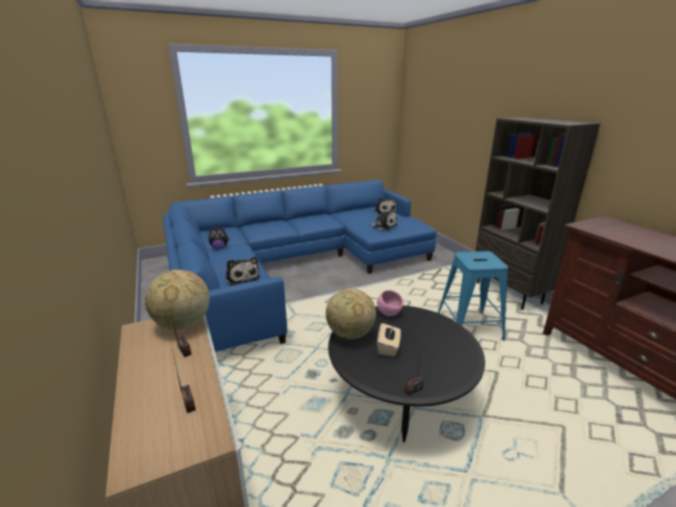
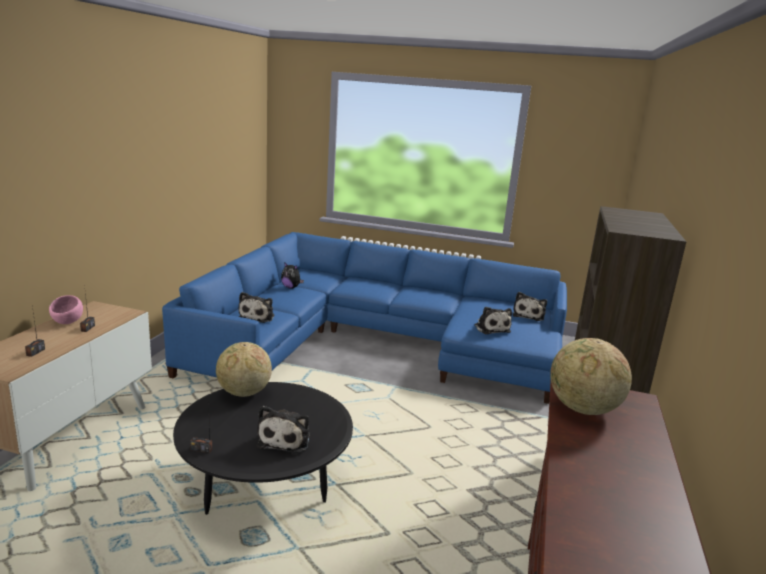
camera: 40 degrees right, 5 degrees down
(182, 324) = (117, 315): globe -> globe (582, 409)
(388, 347) = (248, 417): beige tissue box -> none
(389, 313) = (307, 397): pink bowl -> pink bowl (68, 322)
(436, 346) = (285, 439): none -> plush toy
(468, 327) = (446, 484): blue stool -> none

